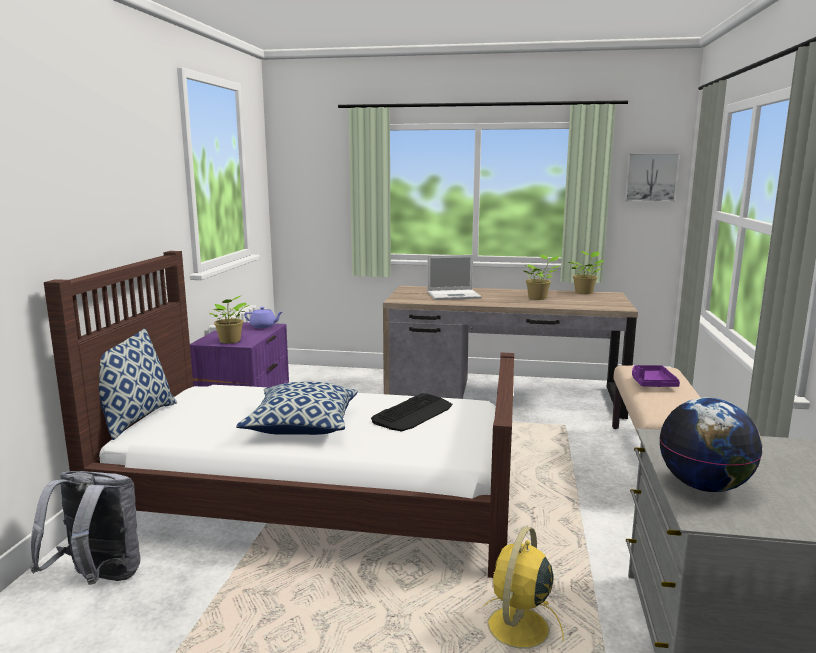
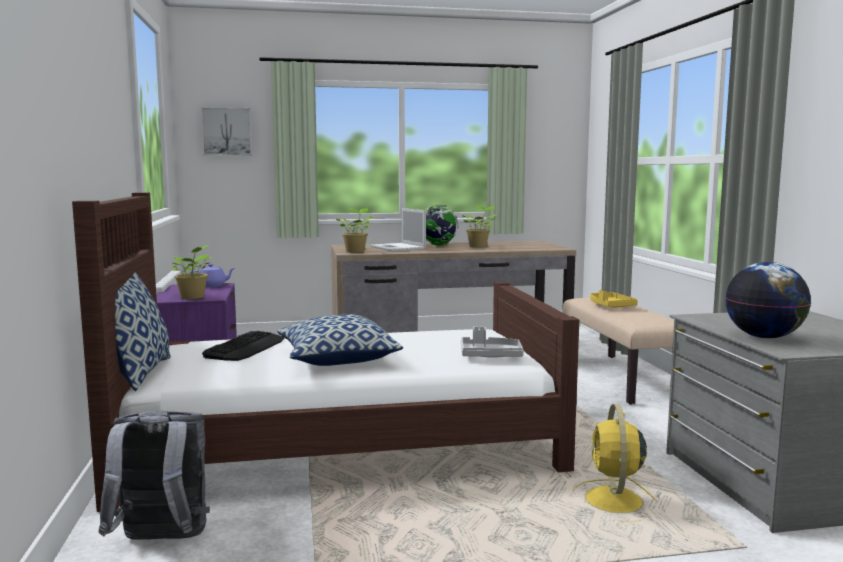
camera: 20 degrees left, 5 degrees down
(413, 413) = (435, 341): keyboard -> keyboard (246, 347)
(445, 442) = (490, 356): none -> grey tray
(454, 295) = (398, 248): laptop -> laptop turned 90 degrees clockwise
(500, 293) = (438, 245): none -> globe
(584, 292) = (512, 242): potted plant -> potted plant (356, 251)
(651, 177) = (557, 136): picture -> picture (227, 132)
(651, 383) = (610, 306): purple tray -> yellow tray

